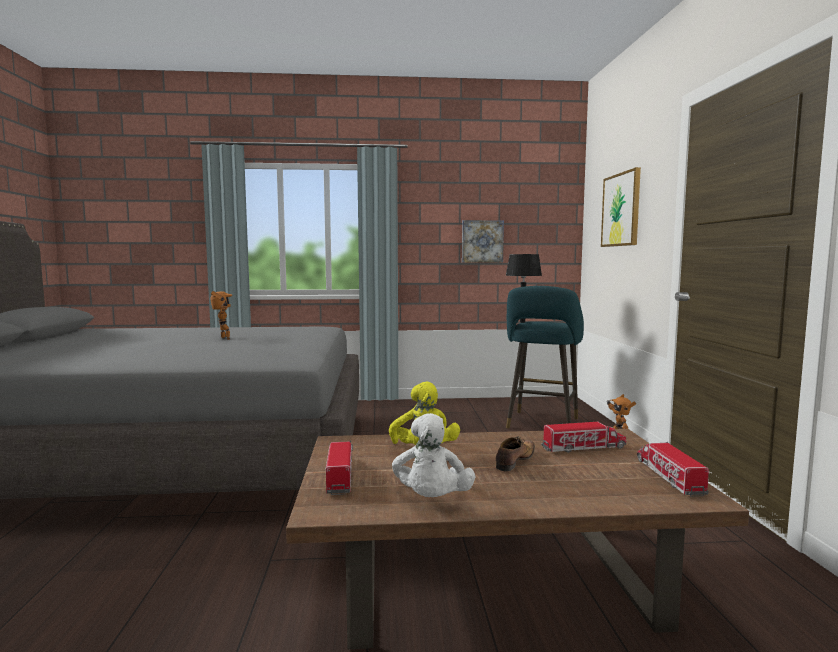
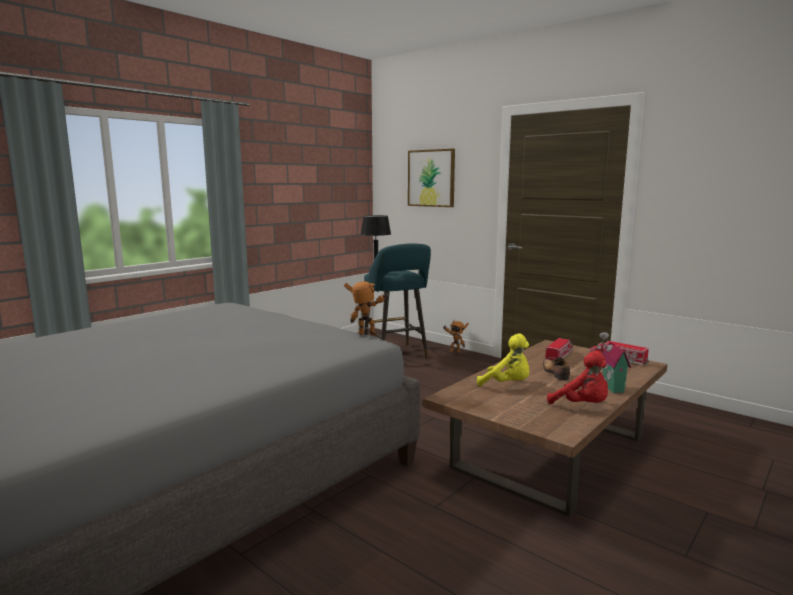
camera: 45 degrees left, 5 degrees up
(223, 339) = (187, 337): toy robot -> toy robot (367, 335)
(340, 475) = (512, 413): toy truck -> none
(431, 500) = (582, 406): white plush toy -> red plush toy
(482, 241) = (307, 201): picture -> none
(535, 499) = (611, 388): none -> toy house

